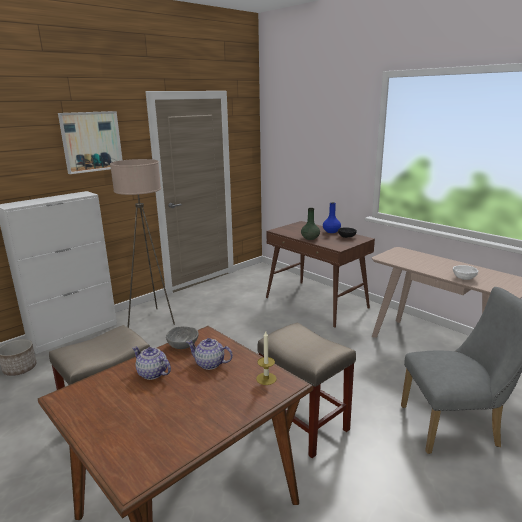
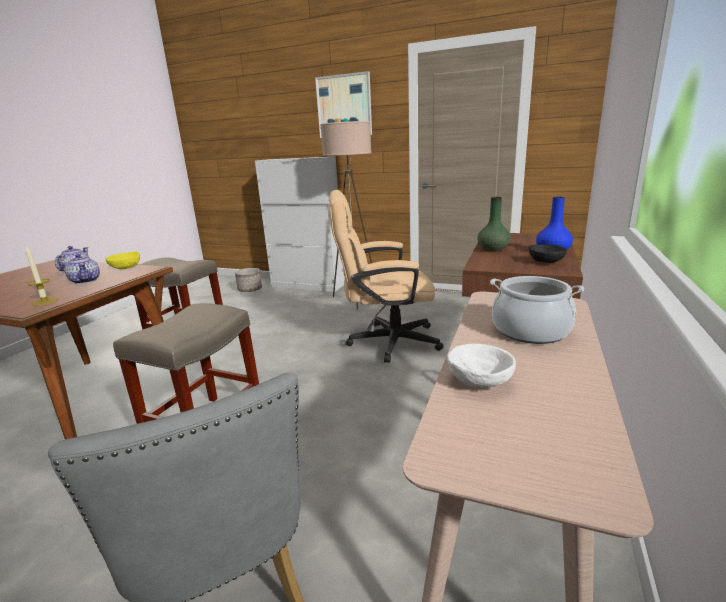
camera: 65 degrees right, 0 degrees up
(183, 345) = (126, 268): grey bowl -> yellow bowl
(210, 364) = (86, 281): teapot -> teapot turned 150 degrees clockwise
(246, 328) = (385, 342): none -> beige office chair
(425, 261) = (530, 330): none -> cooking pot

